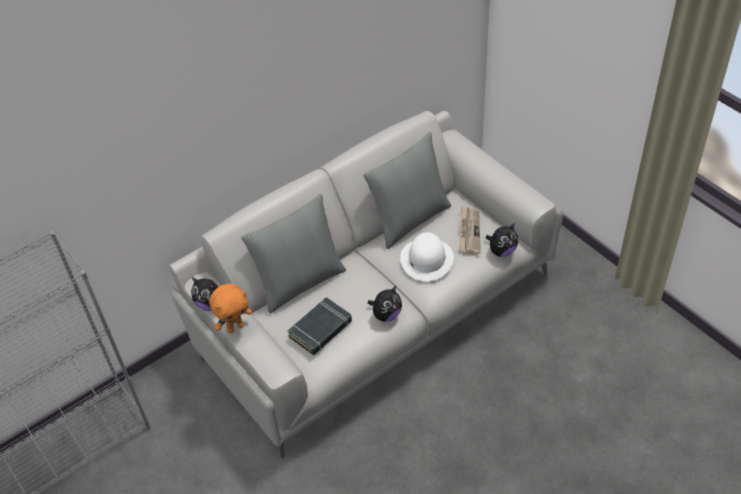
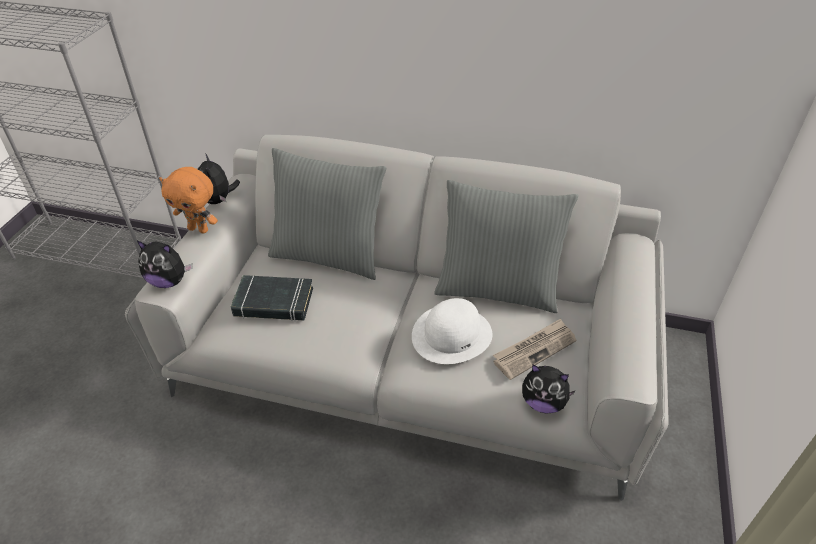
camera: 50 degrees right, 5 degrees down
(386, 315) = (340, 346): plush toy -> plush toy (169, 281)

